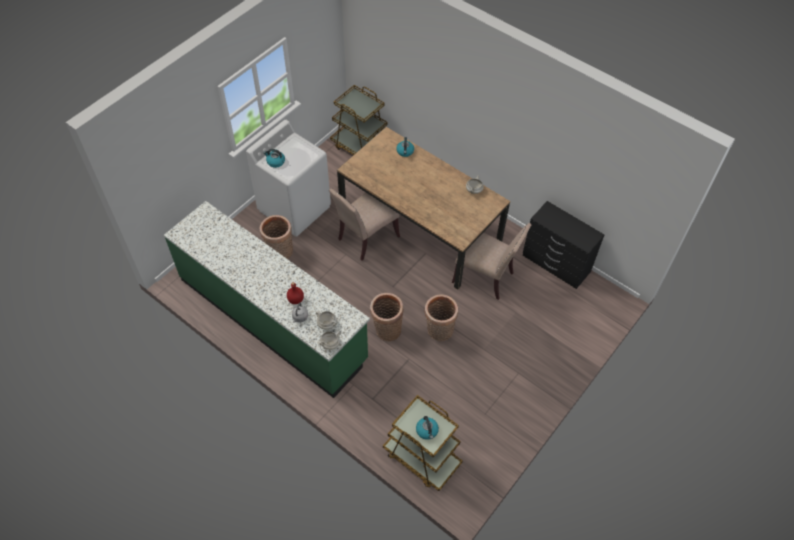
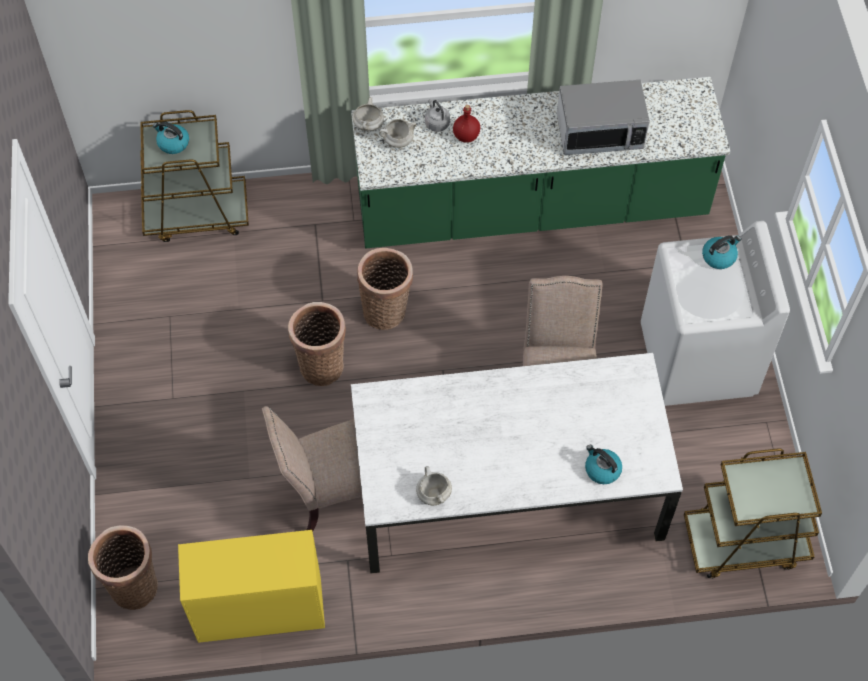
camera: 135 degrees right, 5 degrees up
(241, 251) = (600, 132): none -> microwave
(280, 252) = (632, 287): basket -> basket (133, 584)
(419, 226) = (509, 489): brown dining table -> white dining table
(556, 264) = (259, 607): black dresser -> yellow dresser

